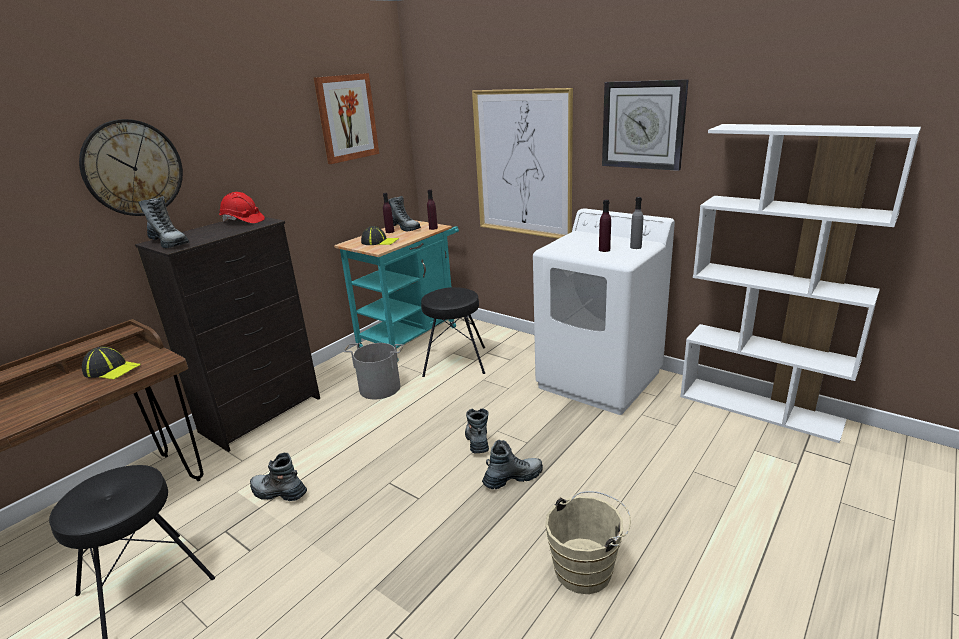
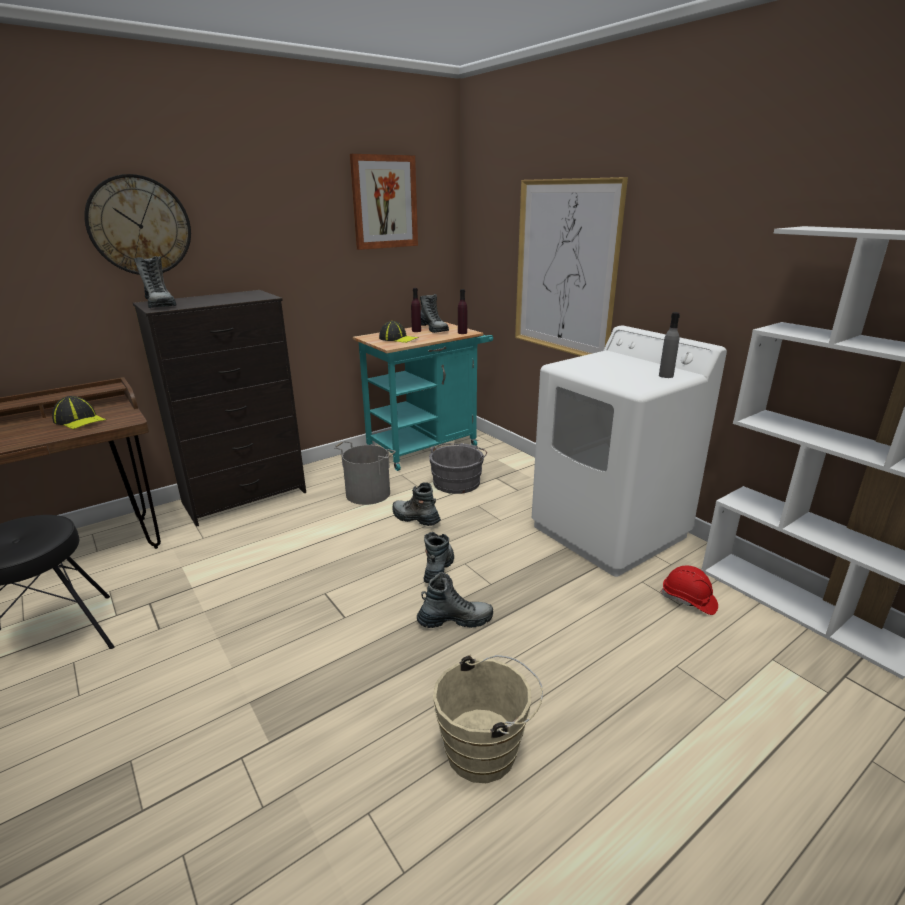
camera: 15 degrees right, 0 degrees up
(243, 221) = (245, 294): red hard hat -> red hard hat (688, 600)
(278, 493) = (216, 577): boot -> boot (415, 518)
(455, 362) = (457, 481): black stool -> grey bucket
(604, 250) = (624, 374): purple bottle -> none
(643, 125) = (704, 225): wall clock -> none

